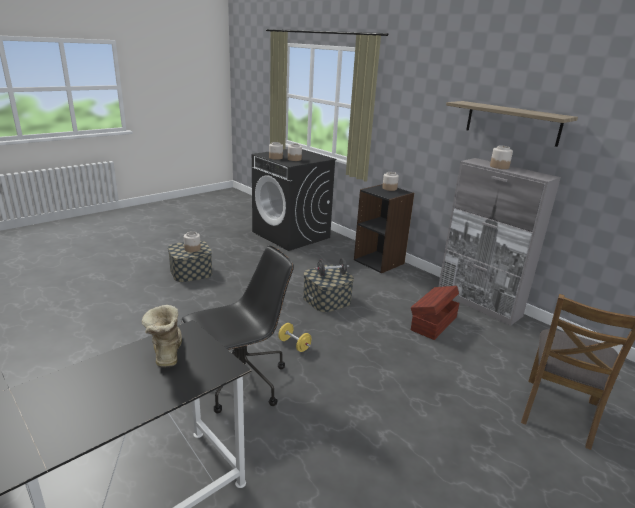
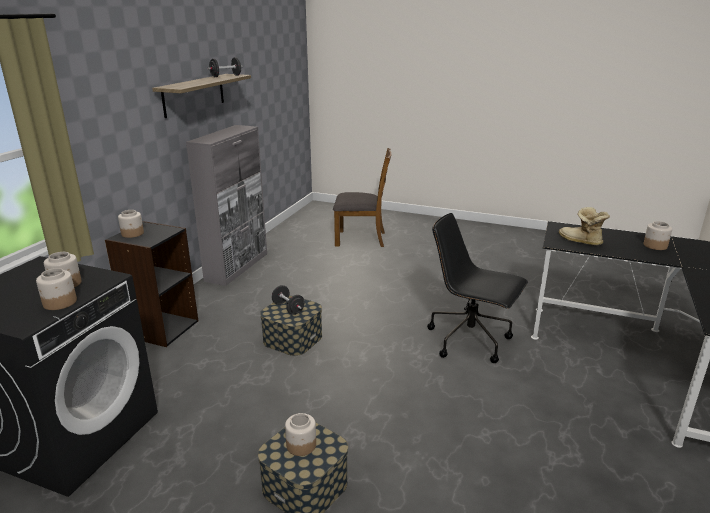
camera: 115 degrees left, 0 degrees up
(166, 352) = (580, 242): boot -> boot turned 90 degrees clockwise
(294, 345) = (393, 333): yellow dumbbell -> none
(433, 323) = (292, 281): brown storage box -> none
(499, 166) = (221, 135): jar -> jar (655, 246)
(544, 113) = (226, 76): none -> black dumbbell

